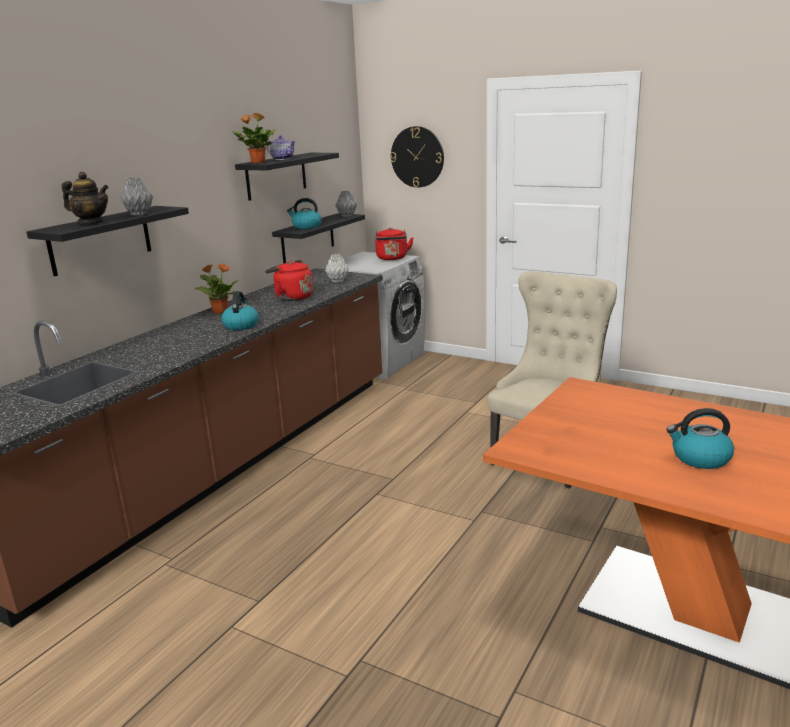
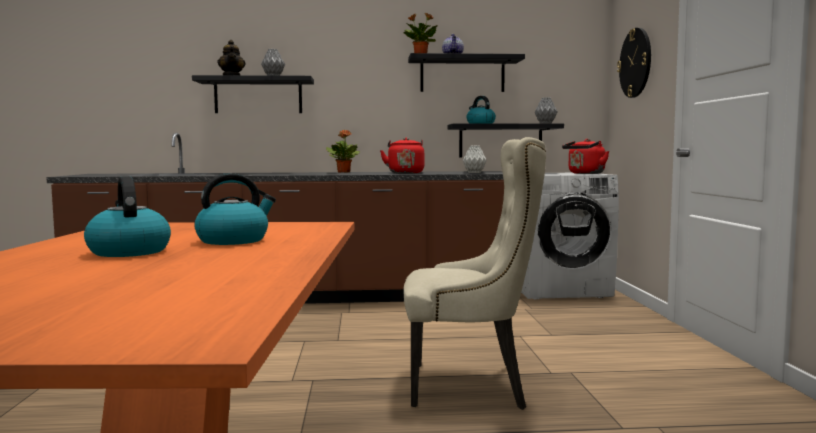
camera: 55 degrees right, 15 degrees down
(241, 325) = (317, 174): kettle -> kettle (234, 240)

